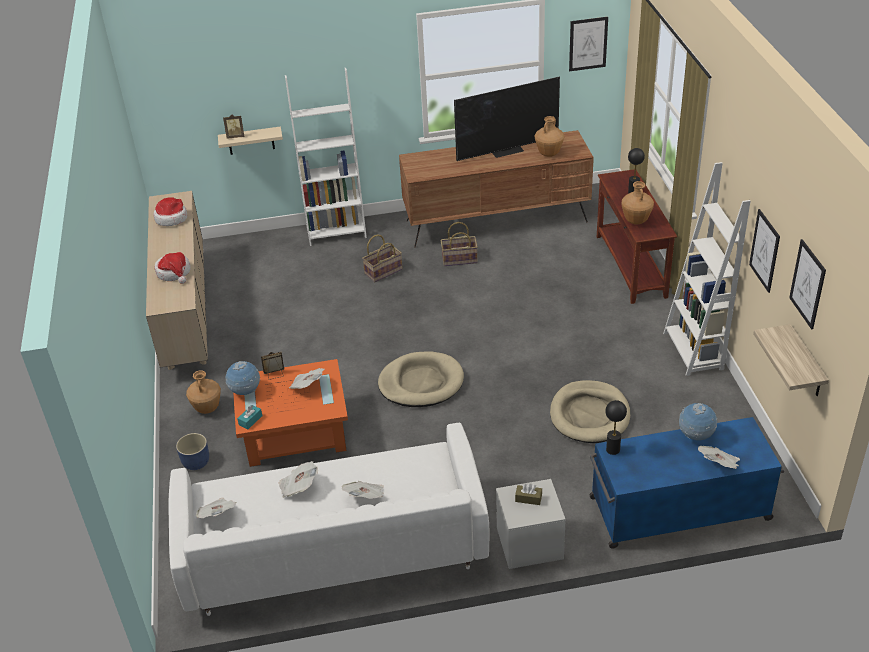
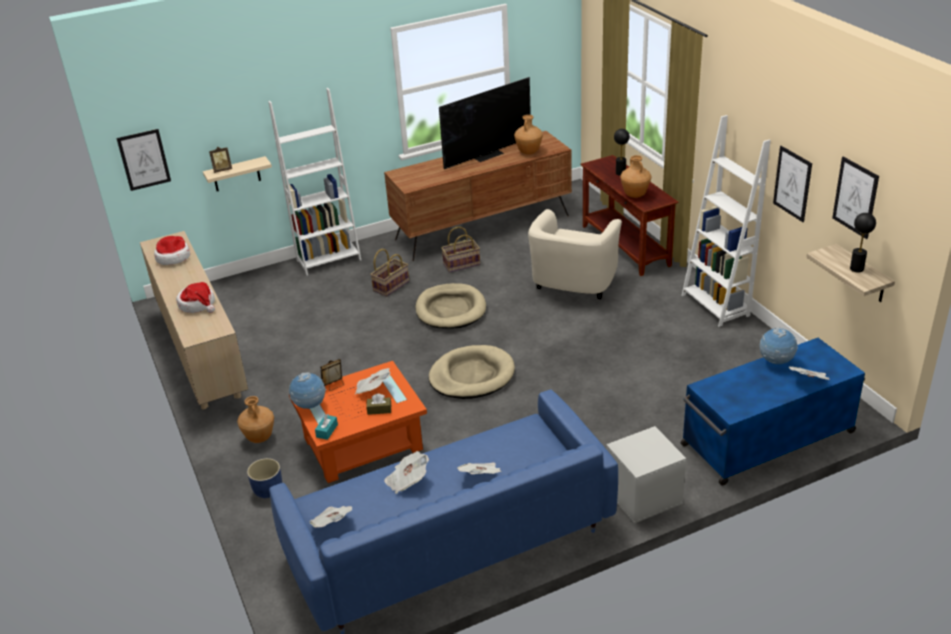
camera: 15 degrees left, 5 degrees down
(333, 548) = (449, 542): white sofa -> blue sofa
(528, 498) = (642, 447): brown tissue box -> brown tissue box (379, 410)
(558, 303) = (572, 286): none -> beige armchair
(588, 44) = (547, 46): picture -> picture (144, 159)
(589, 415) = (646, 374): beige dog bed -> beige dog bed (451, 309)
(612, 450) = (706, 387): black table lamp -> black table lamp (856, 269)

